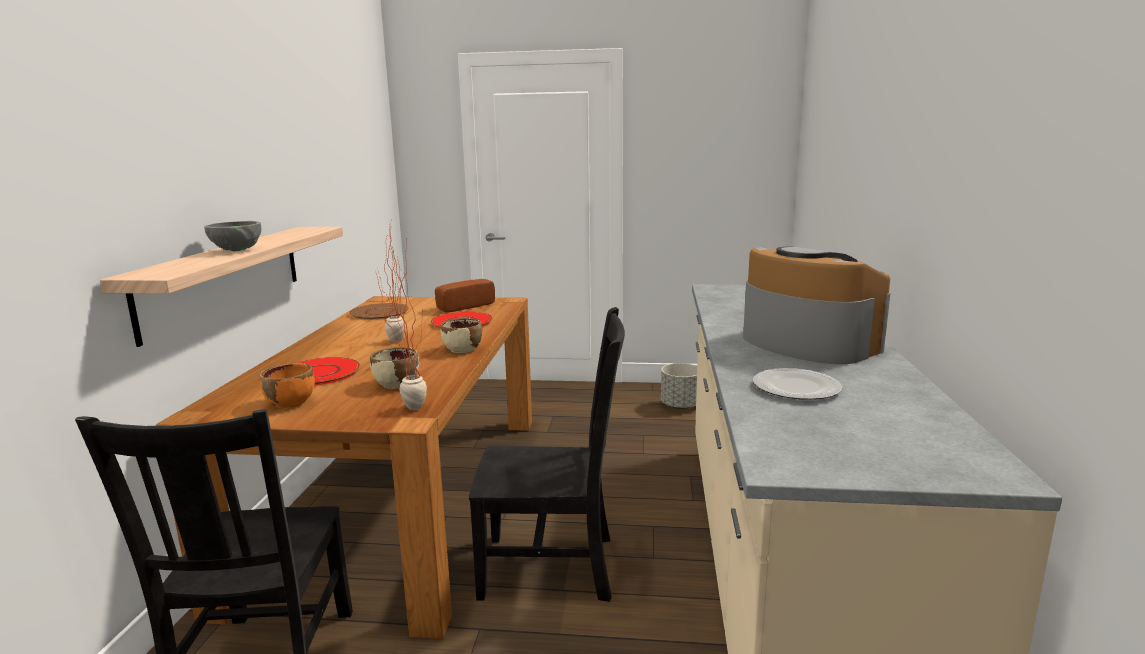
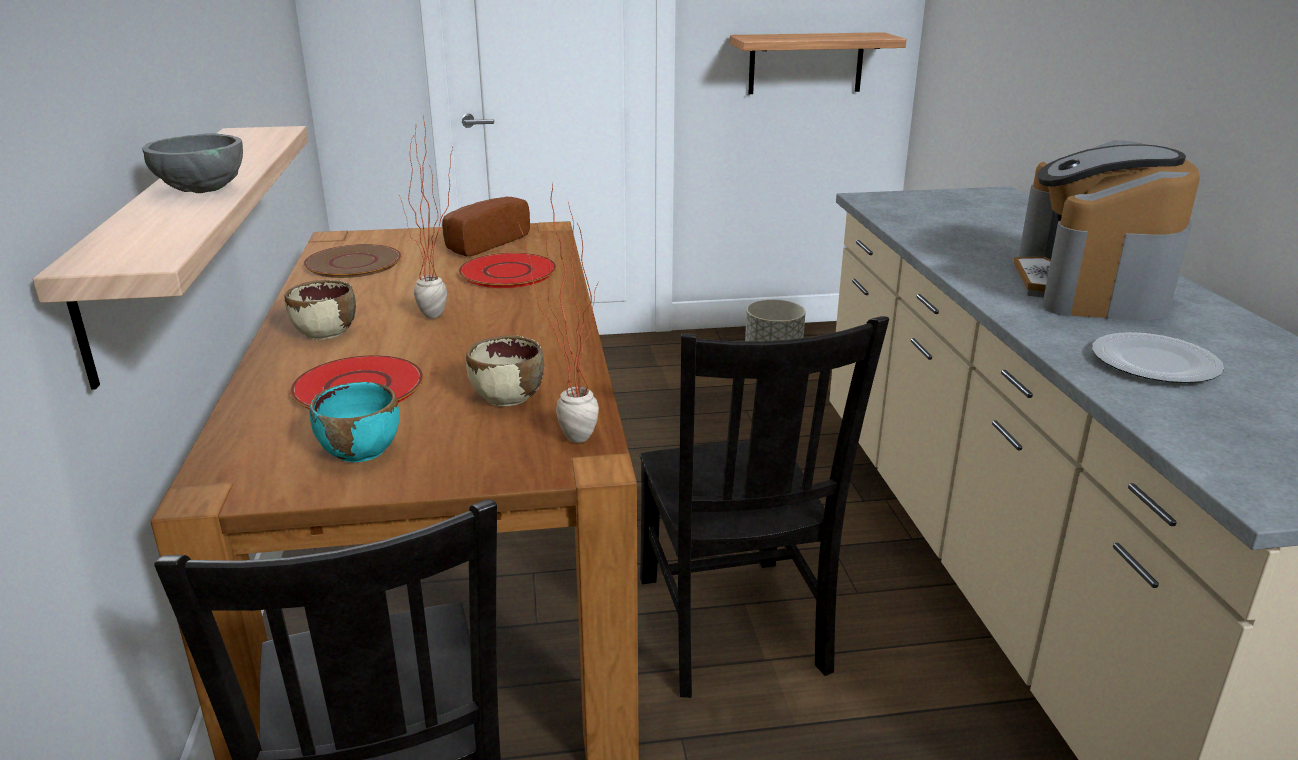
camera: 15 degrees left, 10 degrees up
(291, 402) = (361, 450): orange bowl -> turquoise bowl
(462, 349) = (555, 324): beige bowl -> beige bowl (325, 332)
(553, 567) = (732, 628): black chair -> black chair turned 90 degrees clockwise
(712, 205) = (806, 63): none -> shelf
(806, 343) = (1090, 286): coffee machine -> coffee machine turned 120 degrees counterclockwise

